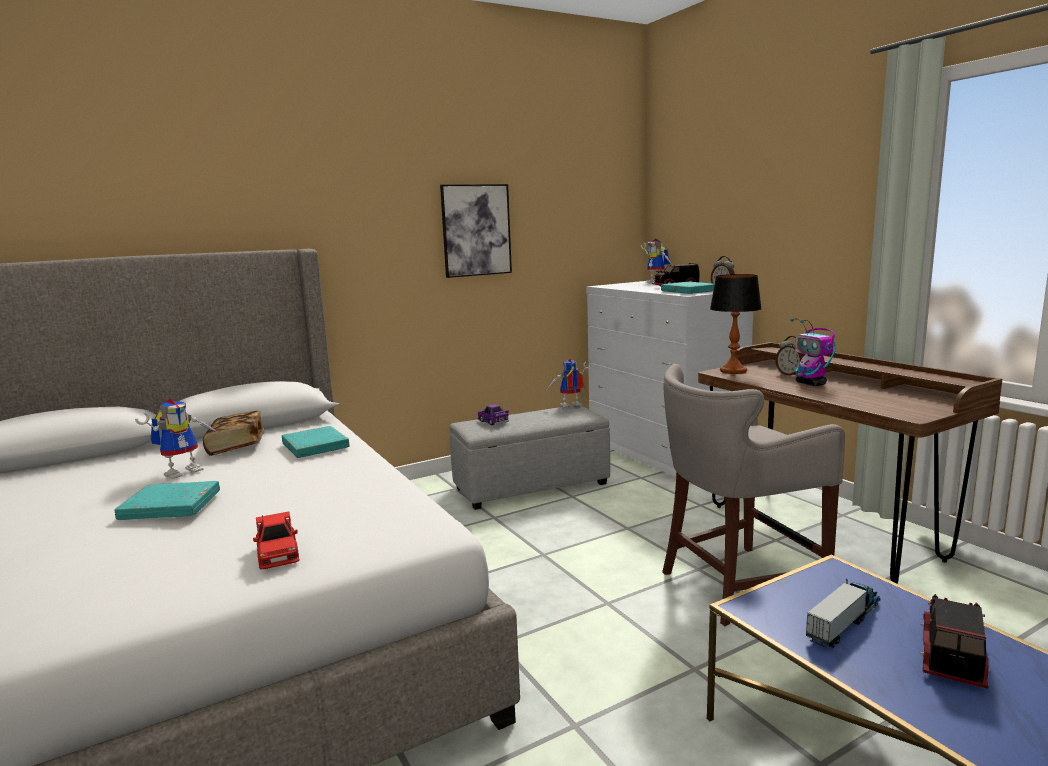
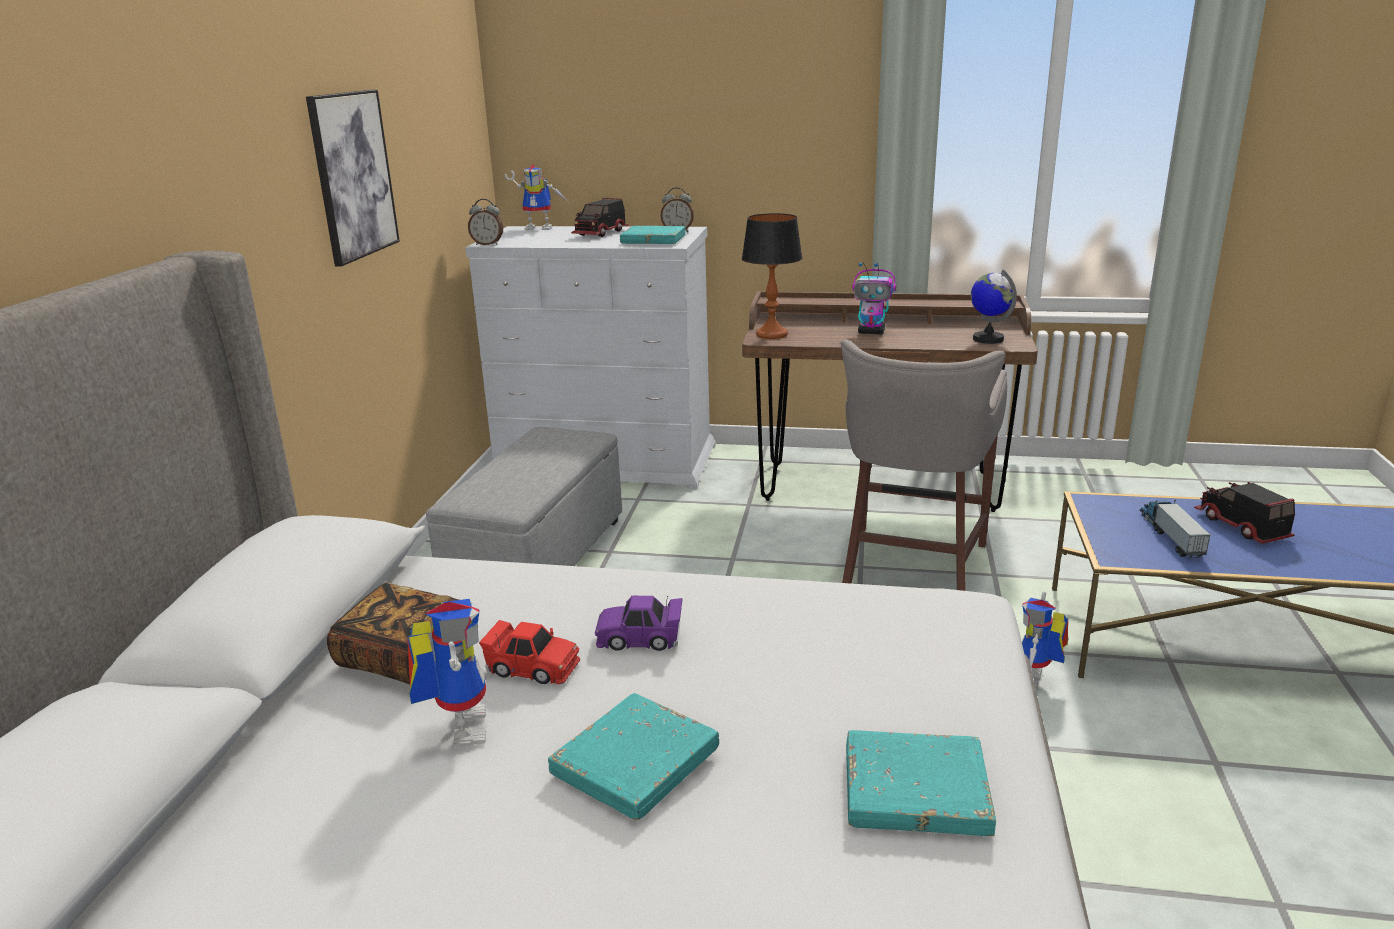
camera: 50 degrees left, 10 degrees up
(278, 553) = (931, 710): red toy car -> red toy car (532, 668)
(315, 446) = (537, 598): turquoise book -> turquoise book (915, 790)
(493, 421) = (495, 484): purple toy car -> purple toy car (640, 638)
(569, 406) = (538, 431): toy robot -> toy robot (1036, 683)
(790, 374) = (829, 326): alarm clock -> alarm clock (487, 244)
(900, 407) = (988, 339): none -> globe

